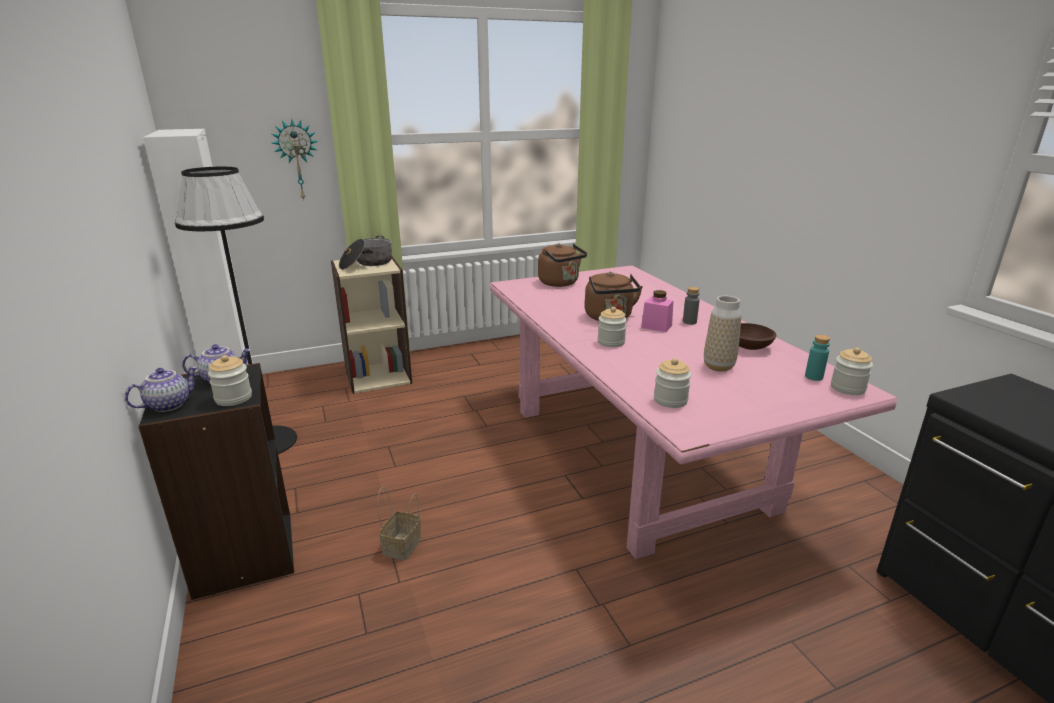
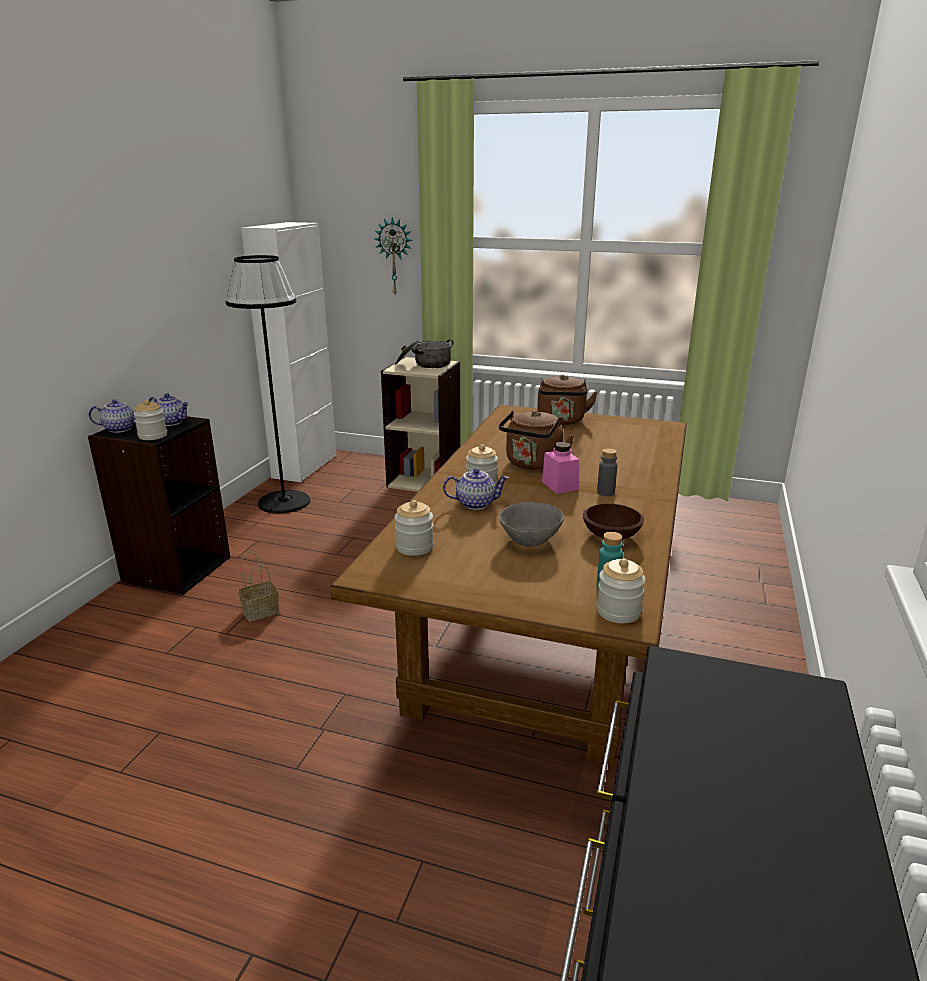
camera: 40 degrees right, 0 degrees up
(635, 455) = (541, 635): pink dining table -> brown dining table
(637, 356) = (476, 503): none -> teapot
(718, 366) = (529, 539): vase -> grey bowl

